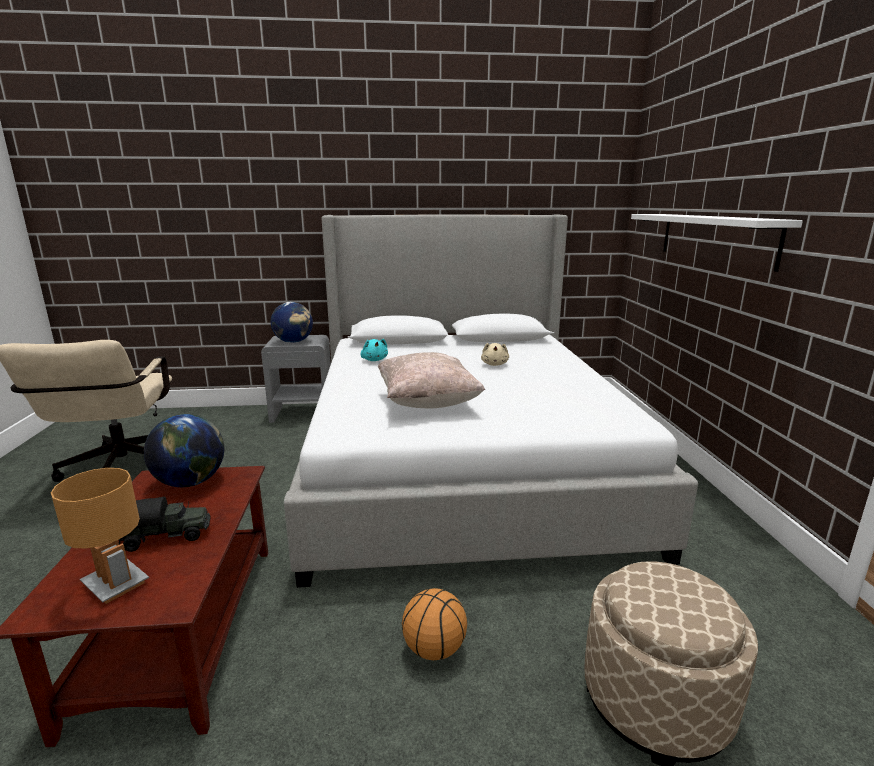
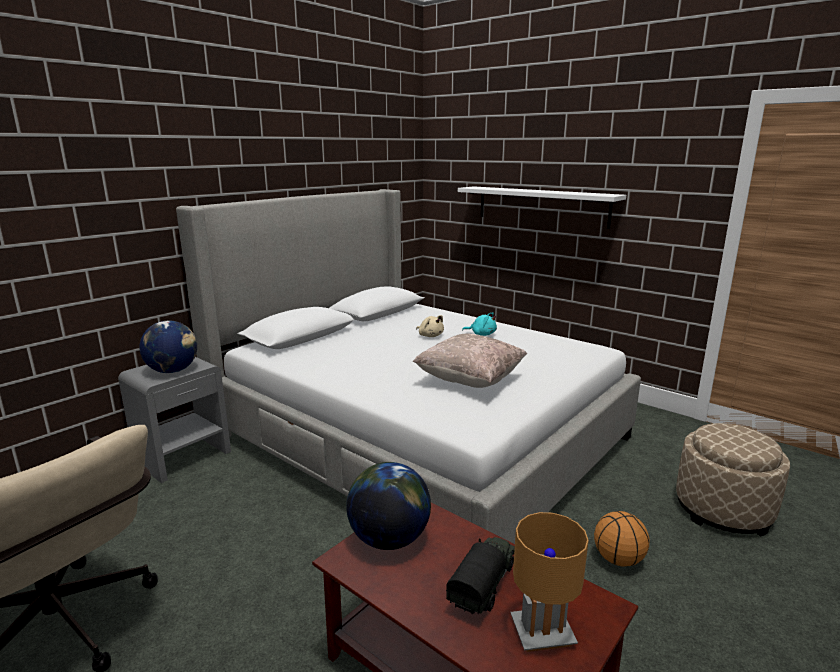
camera: 45 degrees left, 0 degrees up
(374, 360) = (330, 361): turquoise plush toy -> turquoise plush toy (482, 334)

